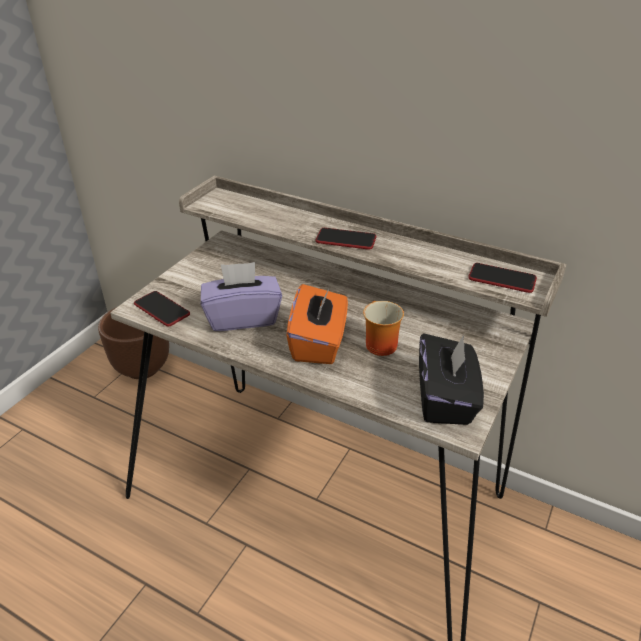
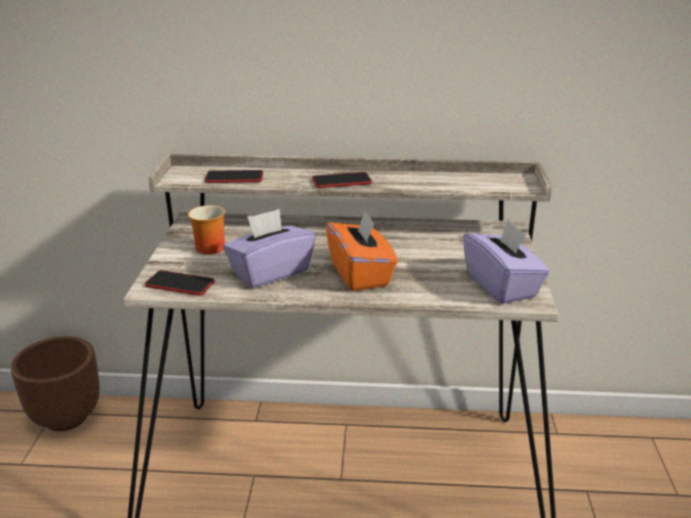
camera: 25 degrees left, 10 degrees down
(377, 343) = (412, 263): mug -> mug (206, 247)
(445, 399) = (502, 285): black tissue box -> purple tissue box
(502, 279) = (497, 183): phone -> phone (234, 178)

